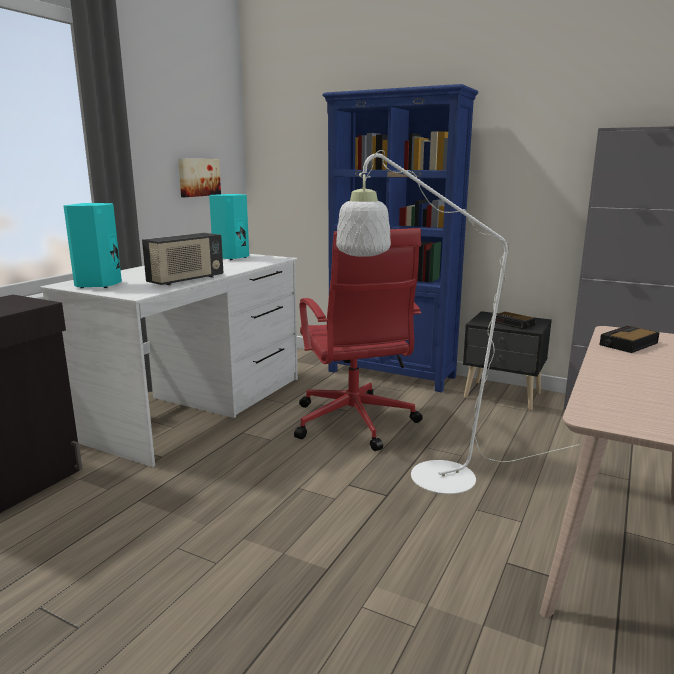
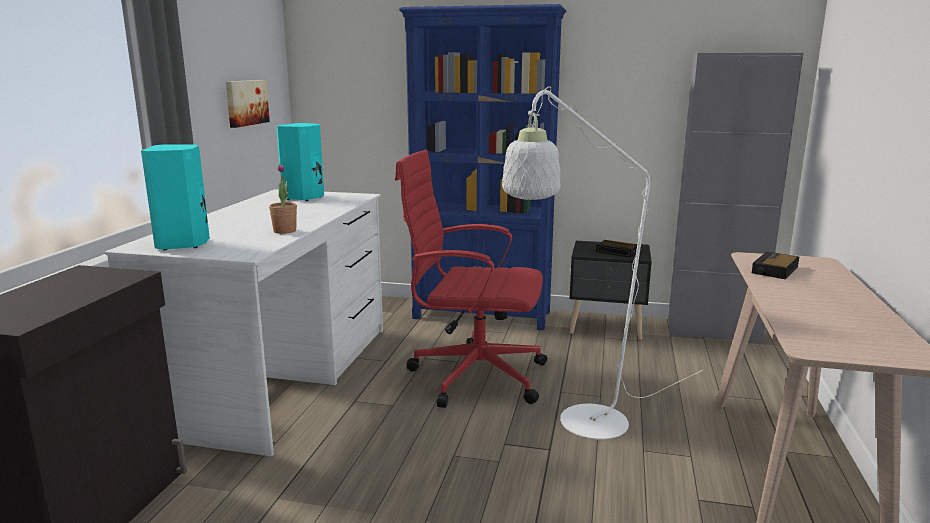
camera: 15 degrees left, 0 degrees up
(186, 280) = (285, 231): radio -> potted plant
(354, 423) = (473, 375): red office chair -> red office chair turned 135 degrees clockwise

